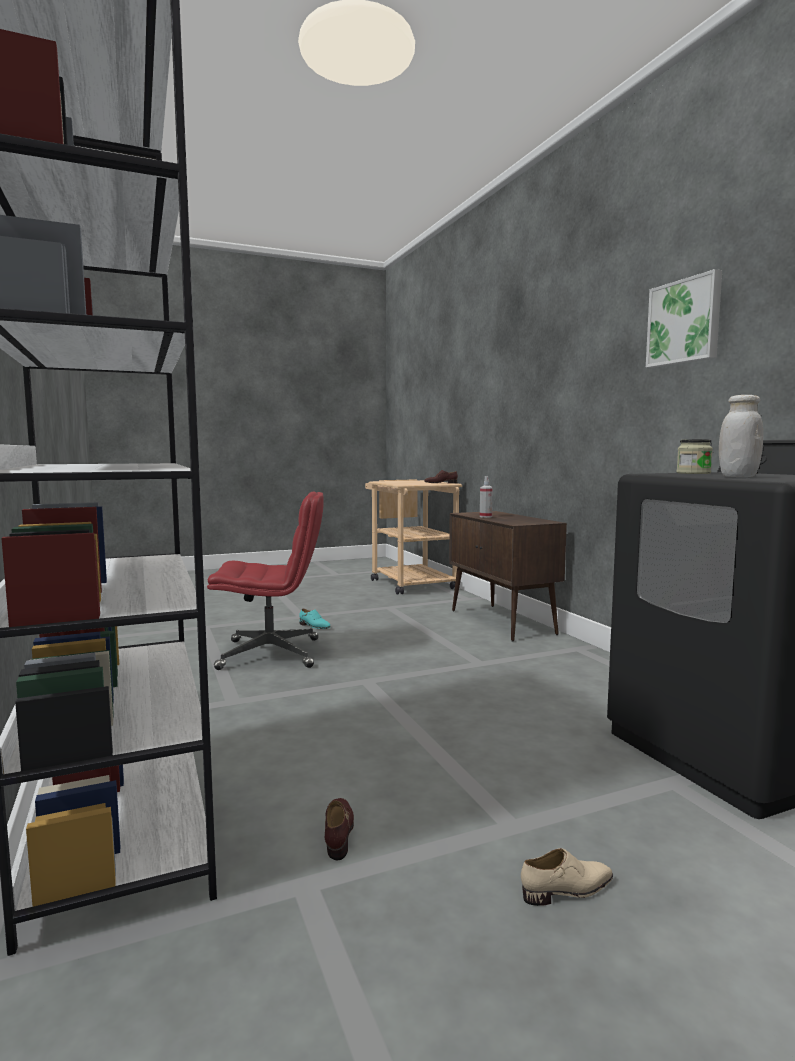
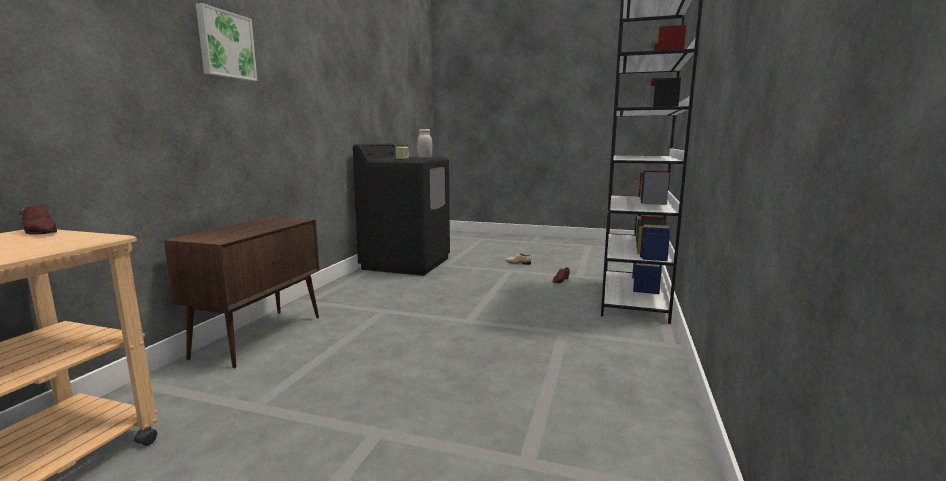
camera: 140 degrees left, 5 degrees up
(272, 654) = (497, 368): red office chair -> none
(314, 626) = (401, 398): turquoise shoe -> none
(485, 516) = (252, 231): spray bottle -> none
(685, 322) = (319, 74): picture -> picture (225, 45)

